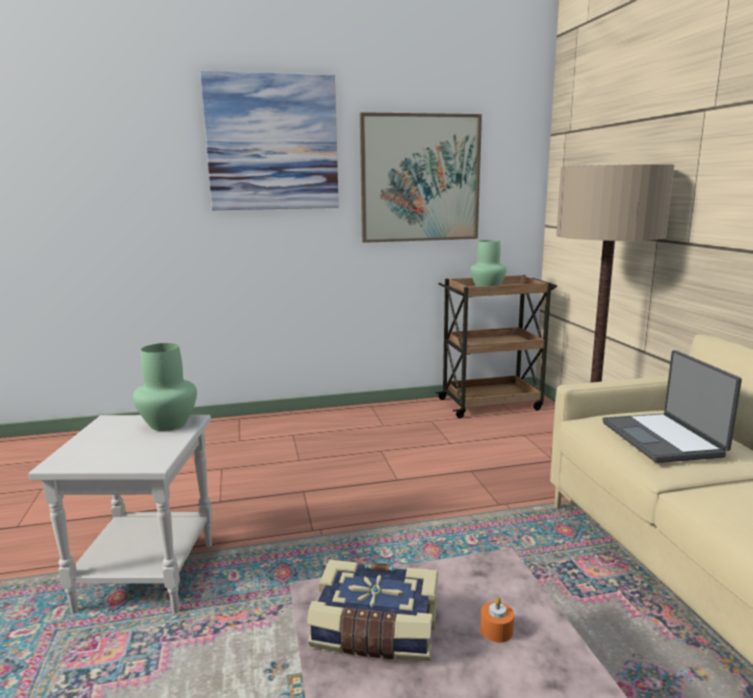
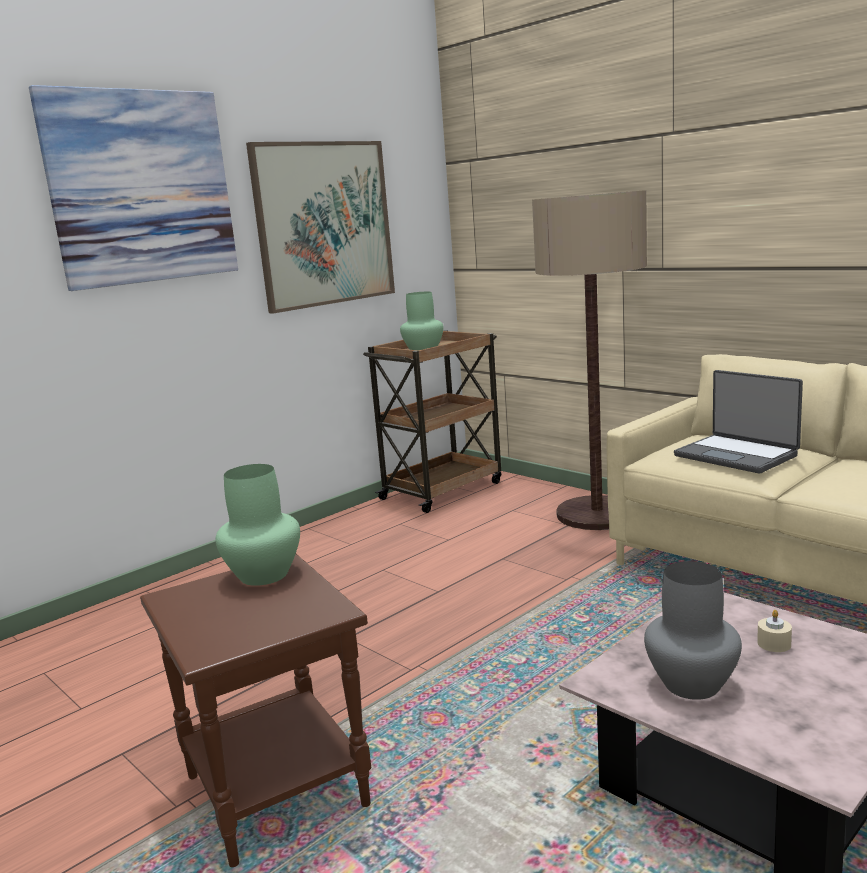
camera: 30 degrees left, 0 degrees up
(145, 576) = (272, 791): white side table -> brown side table
(375, 630) = (690, 684): book -> grey vase
(496, 630) = (774, 644): orange candle -> beige candle

